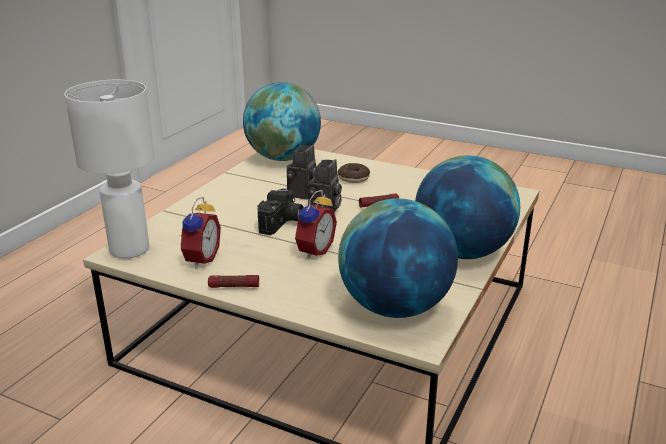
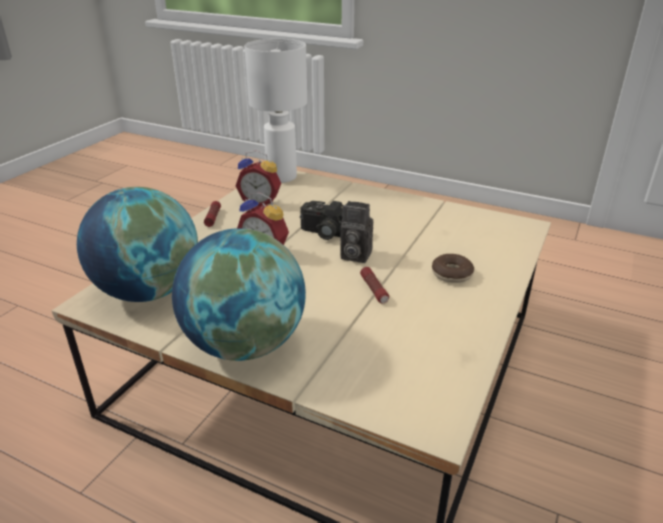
camera: 90 degrees right, 5 degrees up
(283, 158) = (498, 228): globe -> none
(303, 194) = (396, 242): camera -> none

